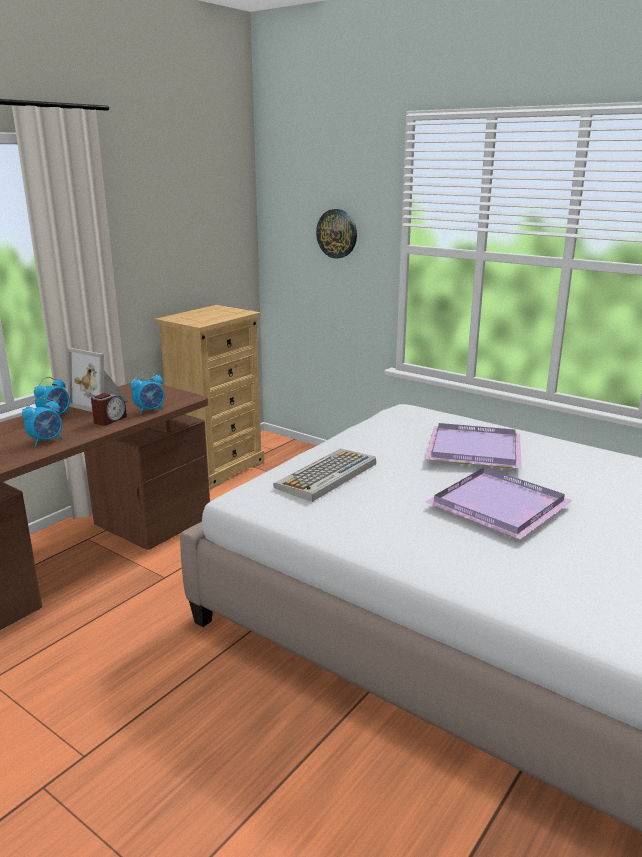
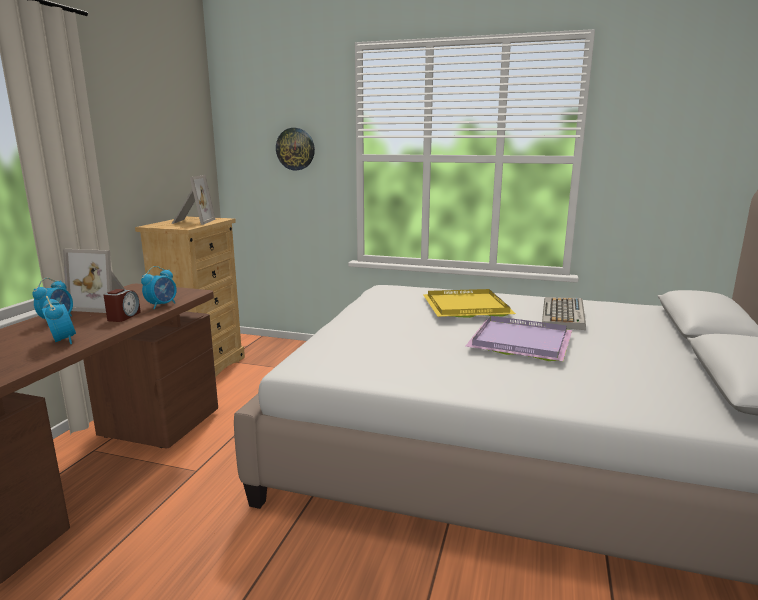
camera: 20 degrees left, 5 degrees down
(46, 440) = (62, 341): alarm clock -> alarm clock turned 60 degrees counterclockwise
(213, 314) = (192, 221): none -> picture frame
(326, 476) = (362, 340): keyboard -> keyboard (564, 314)
(472, 449) = (464, 306): purple tray -> yellow tray

